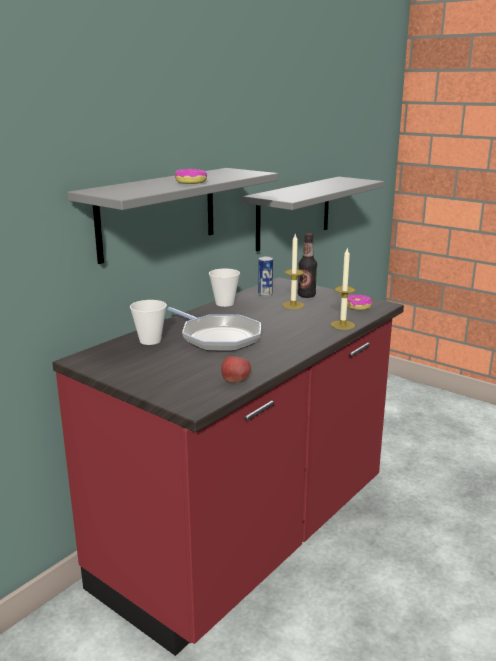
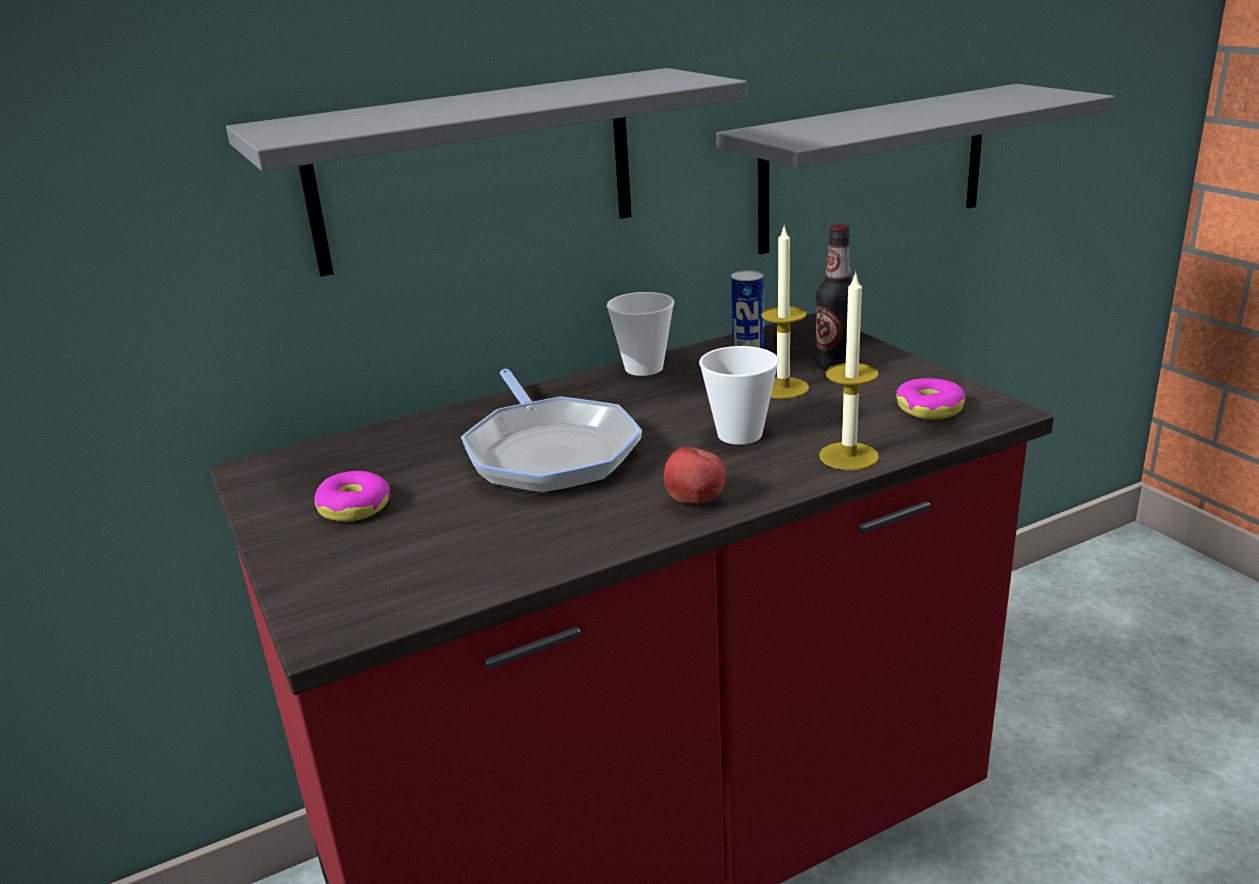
camera: 25 degrees right, 5 degrees up
(150, 341) = (416, 442): cup -> cup (739, 434)
(191, 182) = (501, 104): donut -> donut (354, 507)
(235, 381) = (472, 577): apple -> apple (695, 501)

